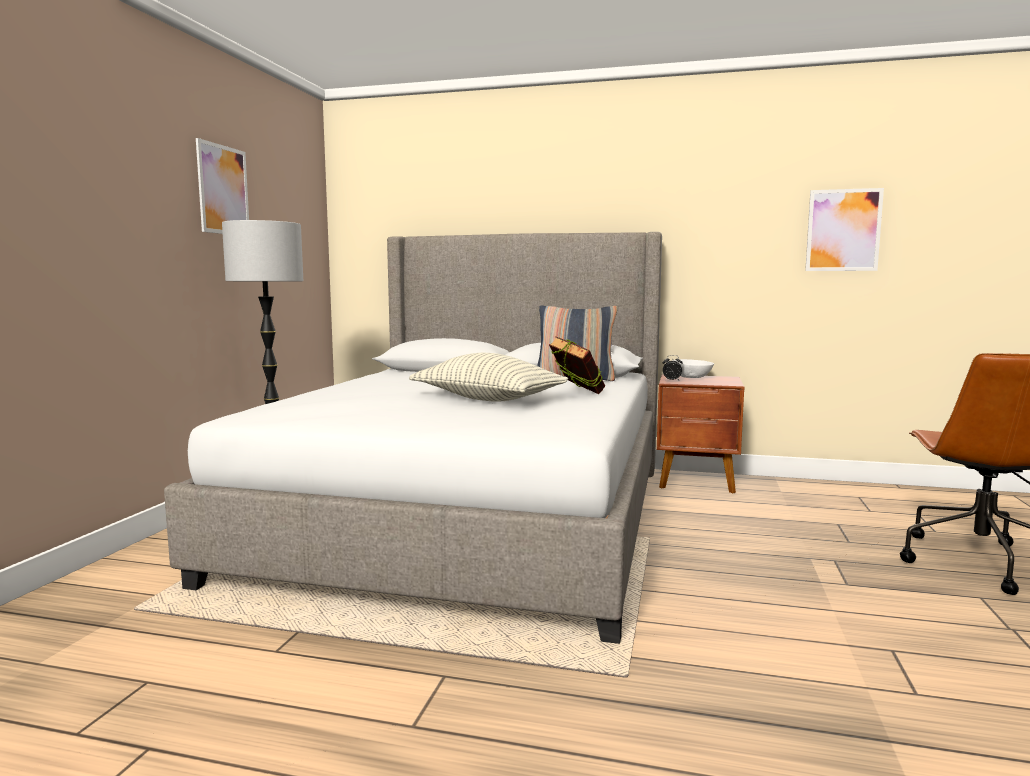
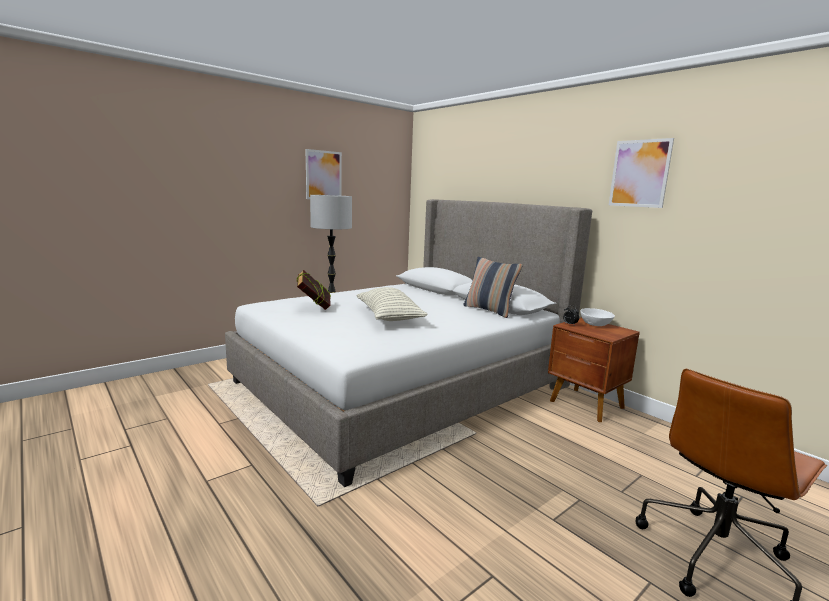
camera: 35 degrees right, 5 degrees up
(576, 394) = (447, 324): book -> book (314, 307)
(843, 230) = (754, 217): picture -> picture (639, 173)

